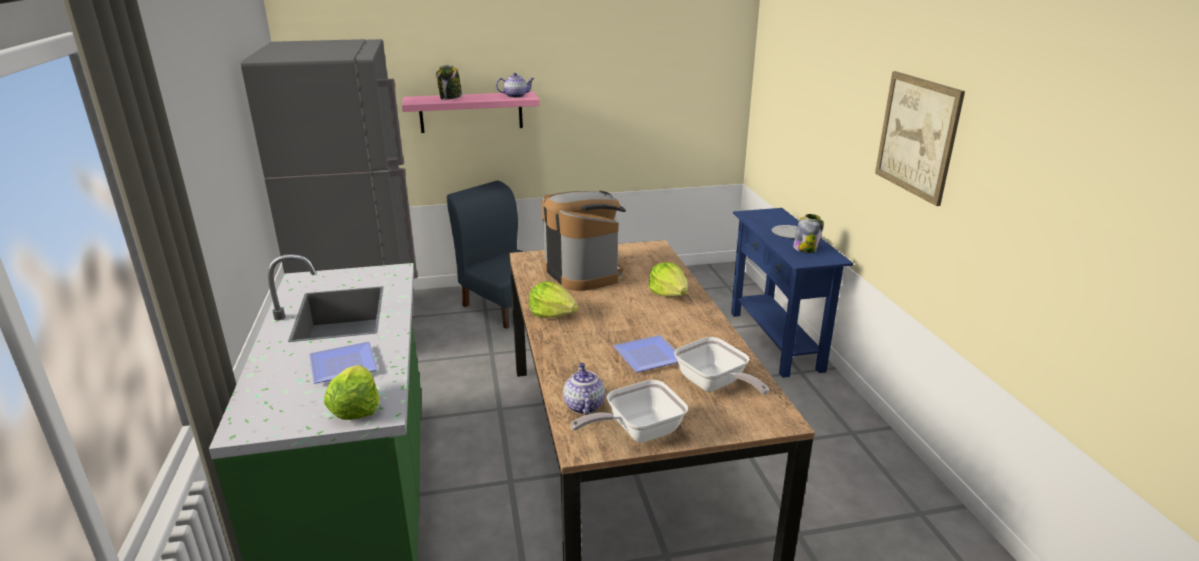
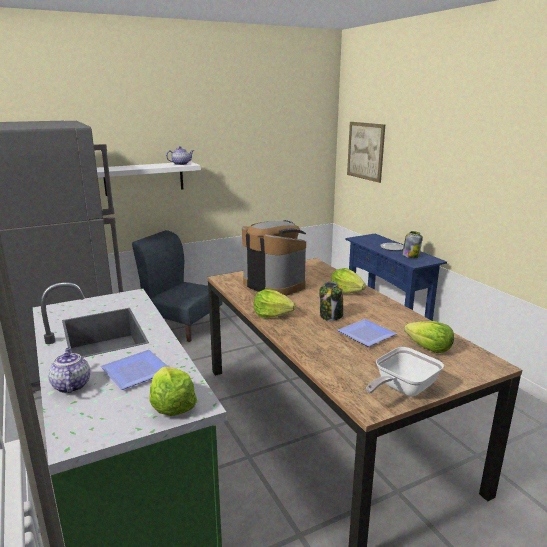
camera: 15 degrees left, 5 degrees down
(450, 98) = (130, 166): jar -> jar (331, 316)
(471, 112) = (144, 178): pink shelf -> white shelf
(583, 405) = (346, 376): teapot -> teapot (71, 385)
(714, 385) = (429, 348): frying pan -> lettuce
(917, 136) = (496, 167): picture -> picture (365, 151)

